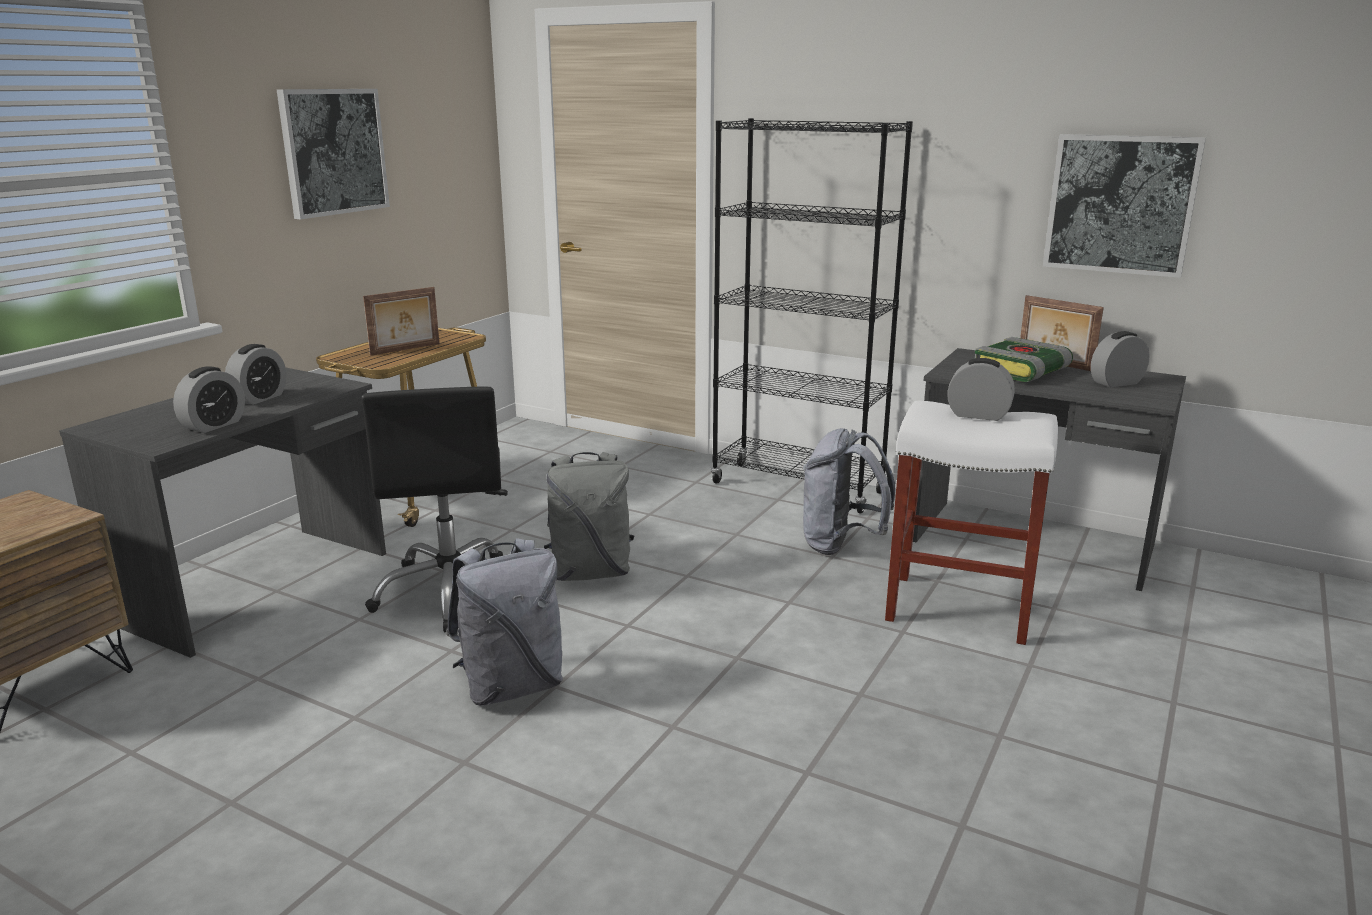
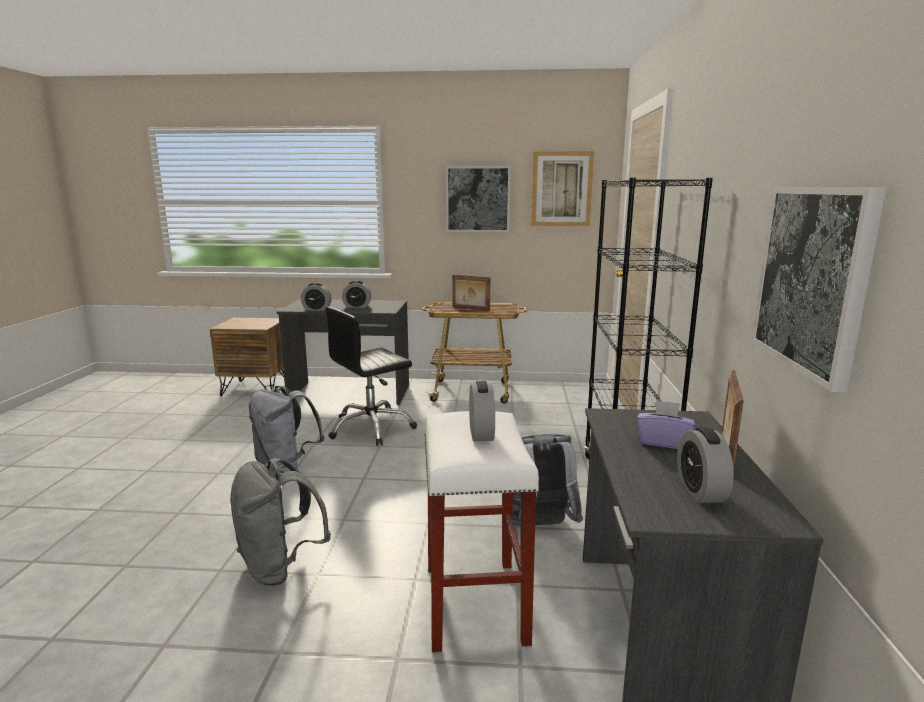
camera: 65 degrees right, 5 degrees down
(438, 127) = (561, 189): none -> picture
(591, 572) = (419, 453): grey backpack -> grey backpack (280, 567)
(1021, 372) = (663, 442): book -> purple tissue box
(1116, 383) = (700, 491): alarm clock -> alarm clock turned 135 degrees counterclockwise

